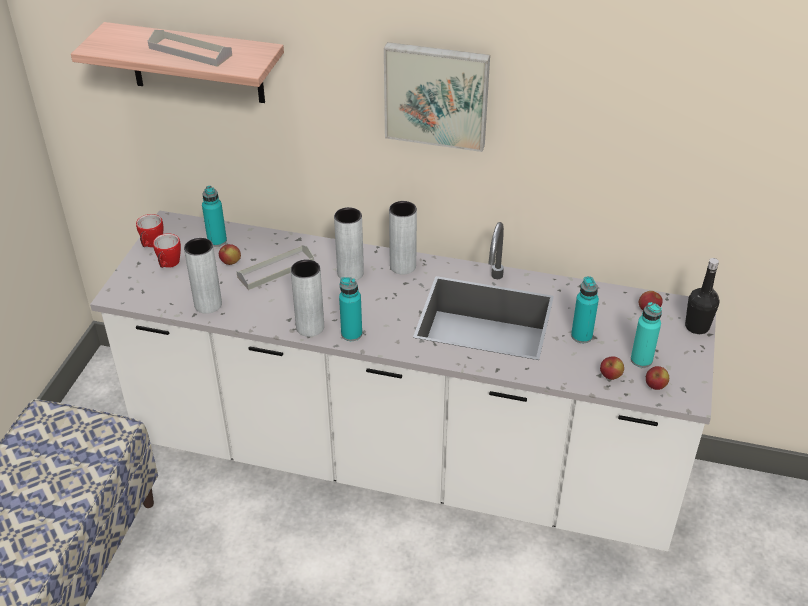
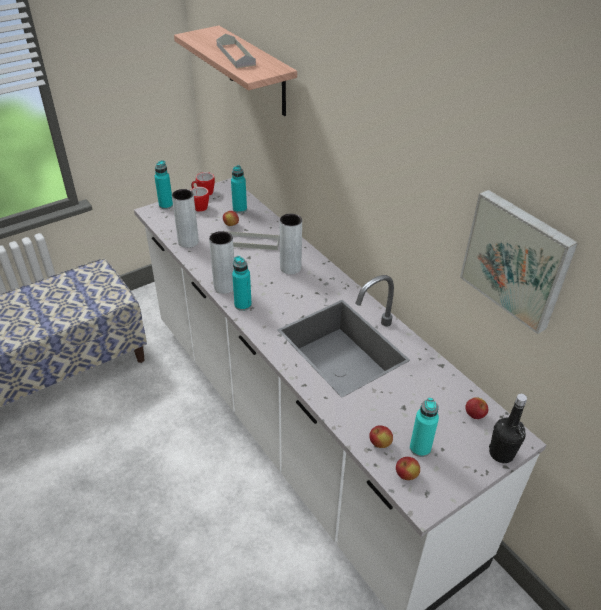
camera: 40 degrees right, 0 degrees up
(403, 266) = (328, 281): grey vase -> none
(437, 94) = (377, 147): picture -> picture (517, 259)
(581, 336) = (394, 401): turquoise bottle -> turquoise bottle (166, 205)

